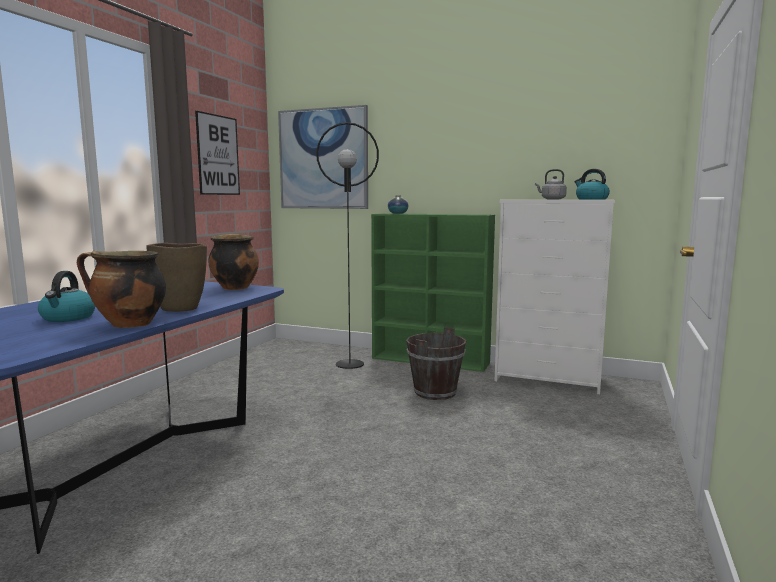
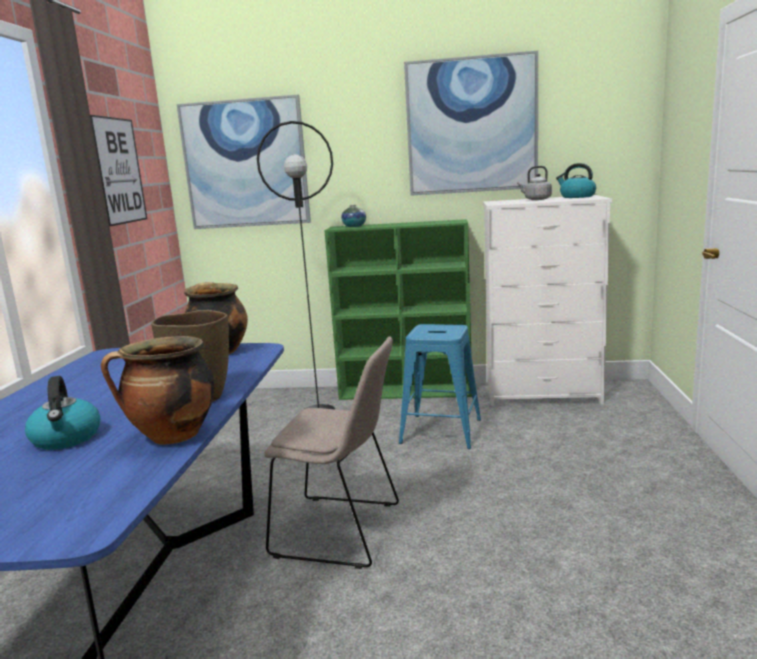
camera: 15 degrees left, 5 degrees up
(300, 447) = (342, 530): none -> beige chair
(435, 392) = (440, 431): brown bucket -> blue stool
(504, 134) = (471, 126): none -> picture

